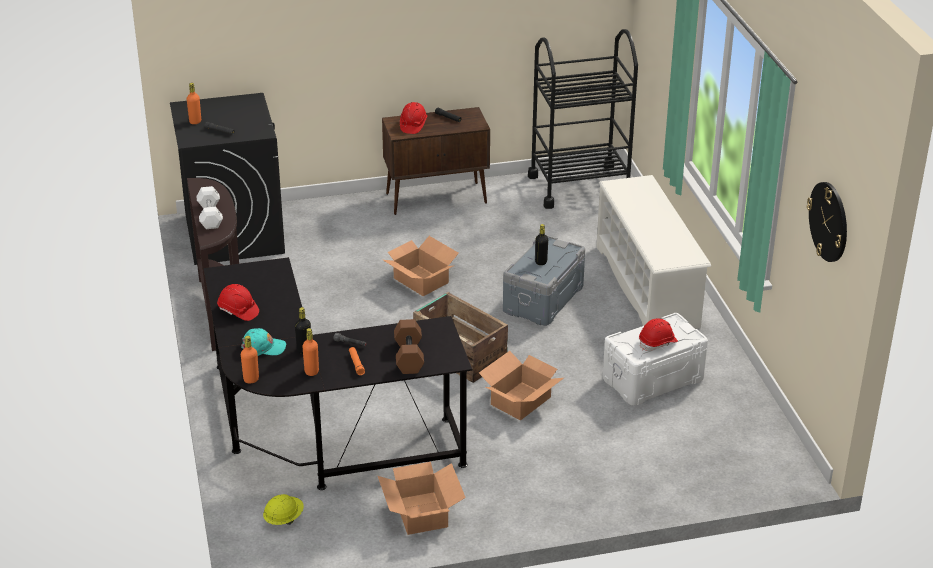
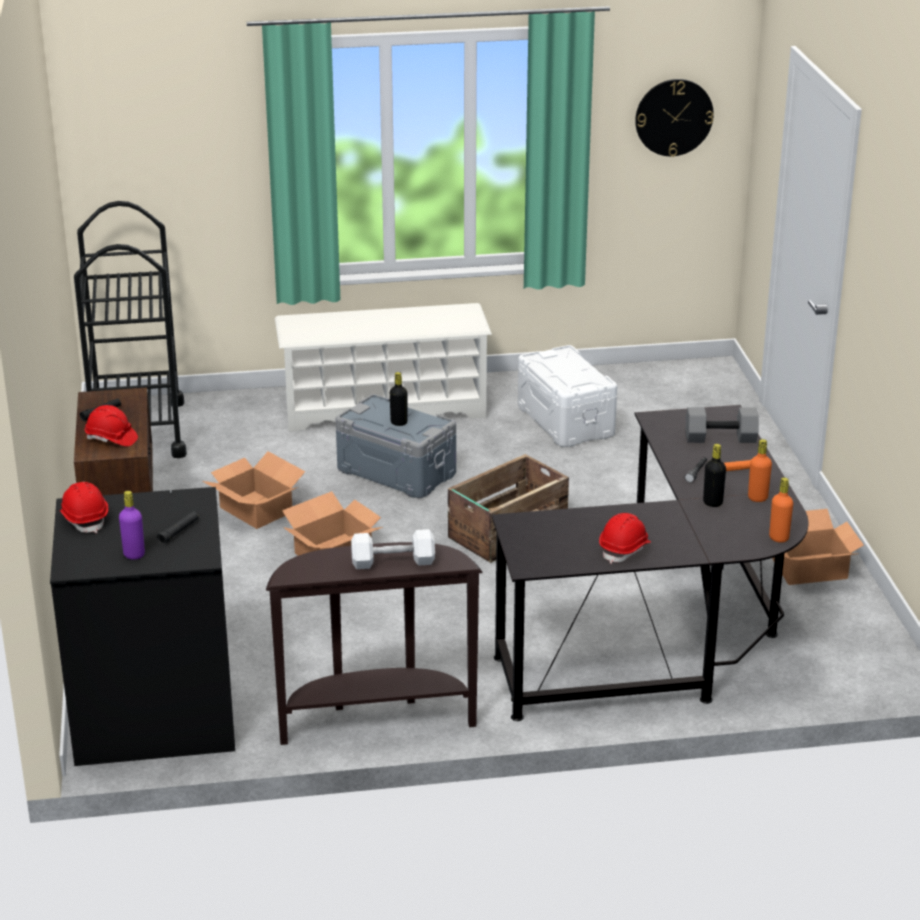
camera: 85 degrees left, 5 degrees down
(195, 121) = (134, 555): orange bottle -> purple bottle
(263, 347) = (708, 530): turquoise cap -> none
(283, 519) = (834, 661): yellow hard hat -> none
(408, 356) = (720, 439): brown dumbbell -> grey dumbbell
(521, 401) = (602, 498): cardboard box -> cardboard box (256, 509)
(657, 343) = (574, 370): red hard hat -> red hard hat (84, 519)

